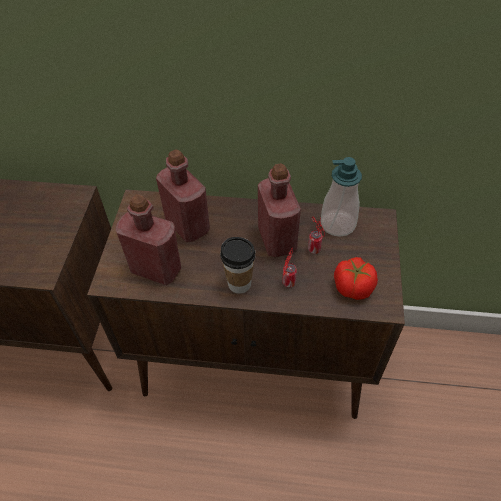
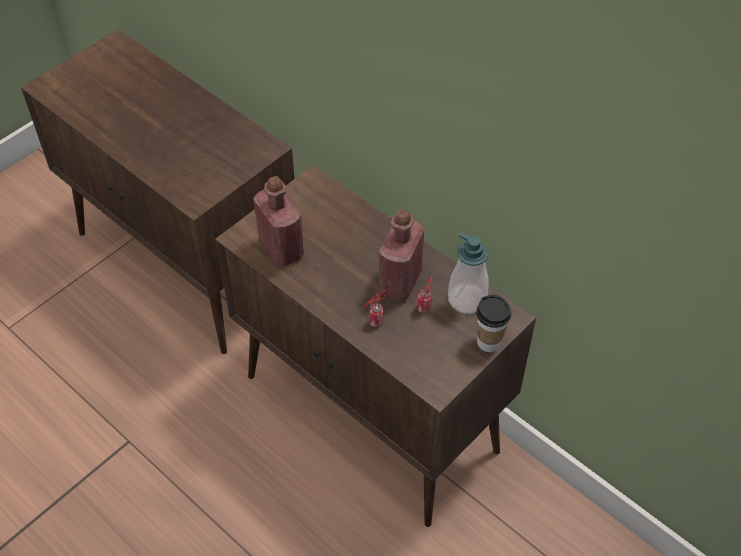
camera: 35 degrees right, 0 degrees up
(187, 226) = (336, 227): red bottle -> none
(239, 284) = (335, 299): cup -> cup (489, 342)
(352, 287) = (425, 358): tomato -> none

